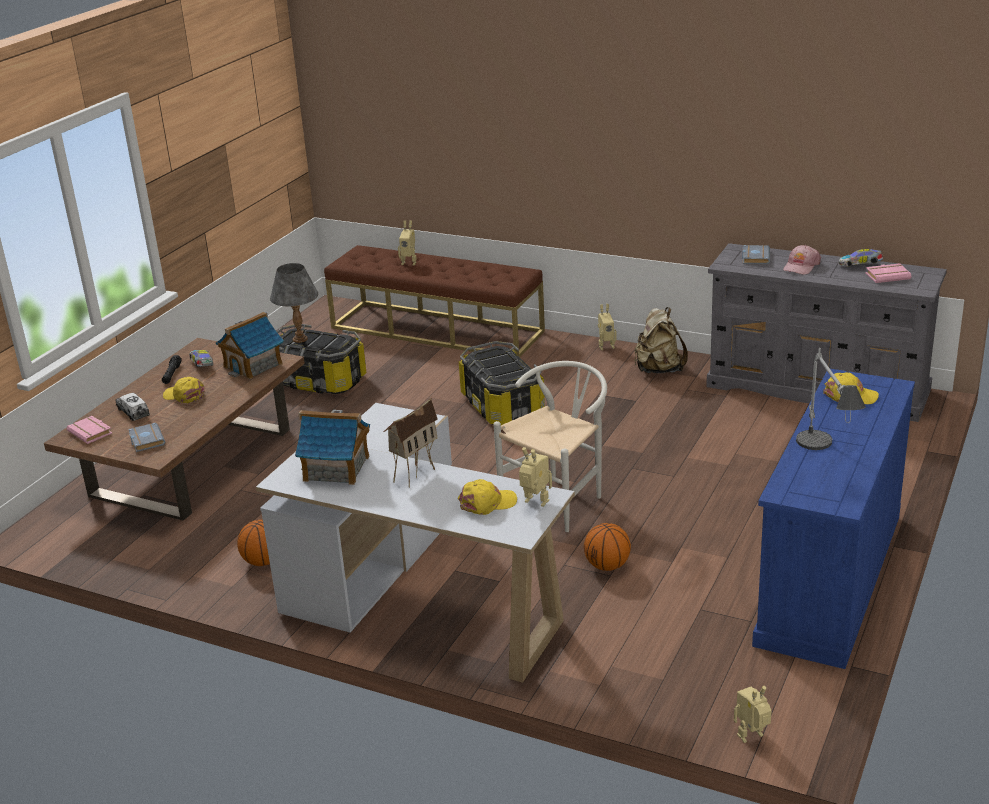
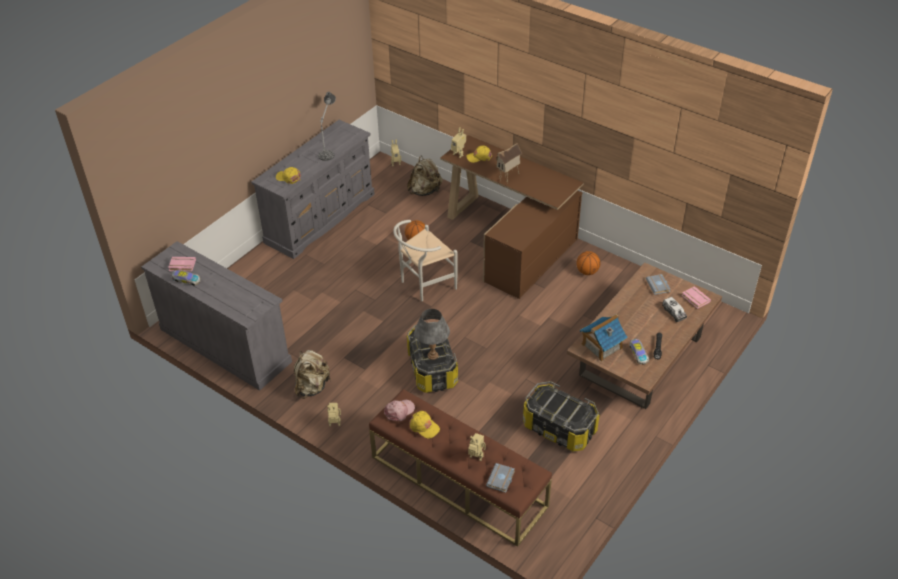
camera: 170 degrees left, 15 degrees up
(184, 395) = (643, 323): yellow cap -> yellow cap (424, 427)
(299, 339) = (572, 410): grey table lamp -> grey table lamp (433, 355)
(337, 468) = (545, 186): toy house -> none
(415, 594) = (511, 240): white desk -> brown desk
(639, 672) = (425, 191): none -> beige backpack
(754, 257) = (243, 304): grey book -> grey book (501, 480)
(801, 266) = (223, 288): pink cap -> pink cap (399, 411)
(830, 579) = (320, 217): blue dresser -> grey dresser

